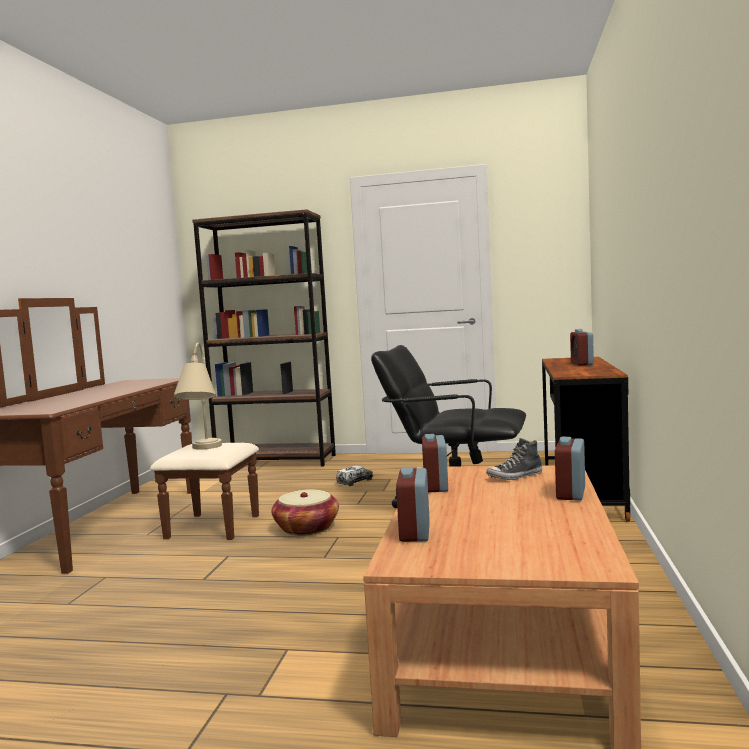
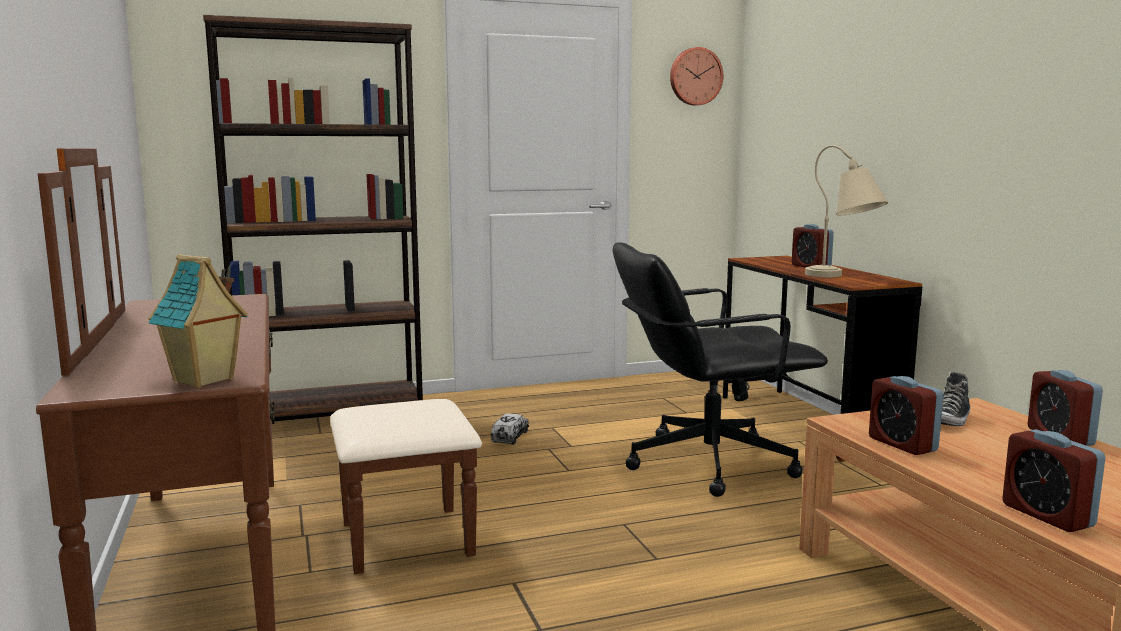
camera: 30 degrees left, 5 degrees up
(36, 411) = (204, 380): none -> toy house
(202, 450) = (410, 419): beige table lamp -> beige table lamp (842, 278)
(306, 528) = (559, 518): basket -> none
(544, 219) = (695, 76): none -> wall clock

